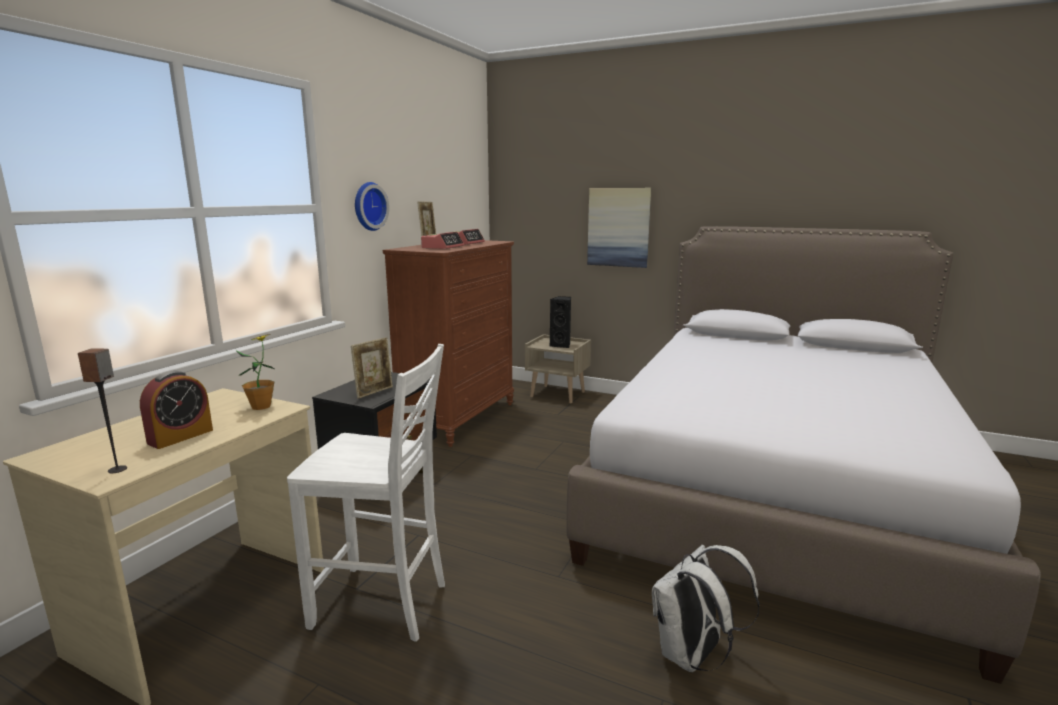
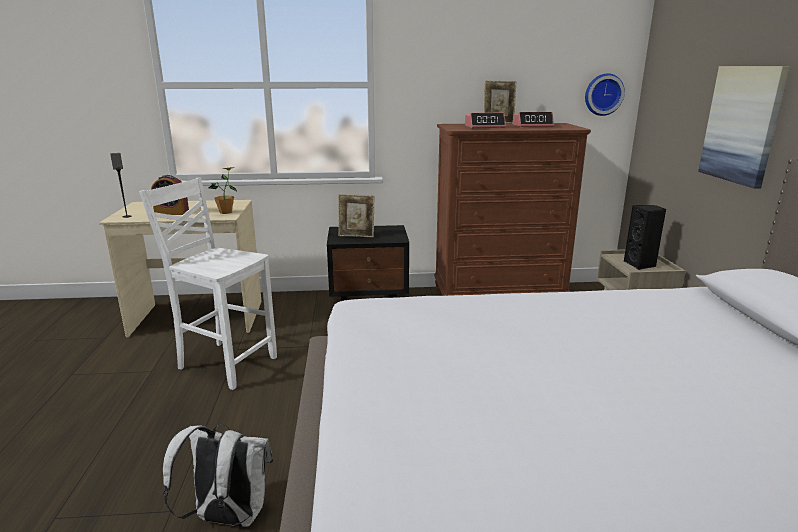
camera: 60 degrees right, 5 degrees up
(368, 206) = (430, 84): wall clock -> wall clock (603, 94)
(383, 605) = (226, 363): white chair -> white chair turned 135 degrees clockwise

